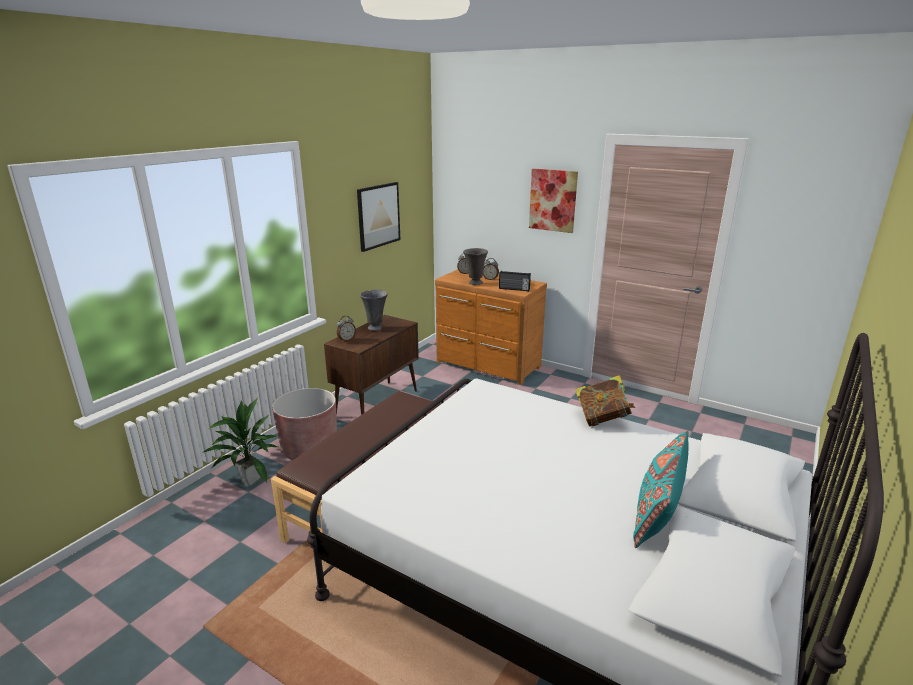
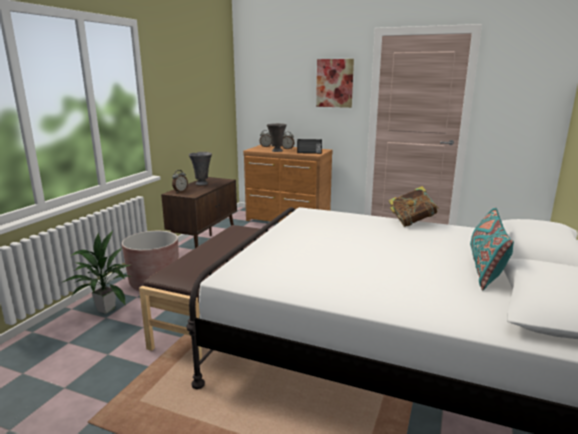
camera: 10 degrees left, 5 degrees down
(378, 216) = (197, 96): picture -> none

